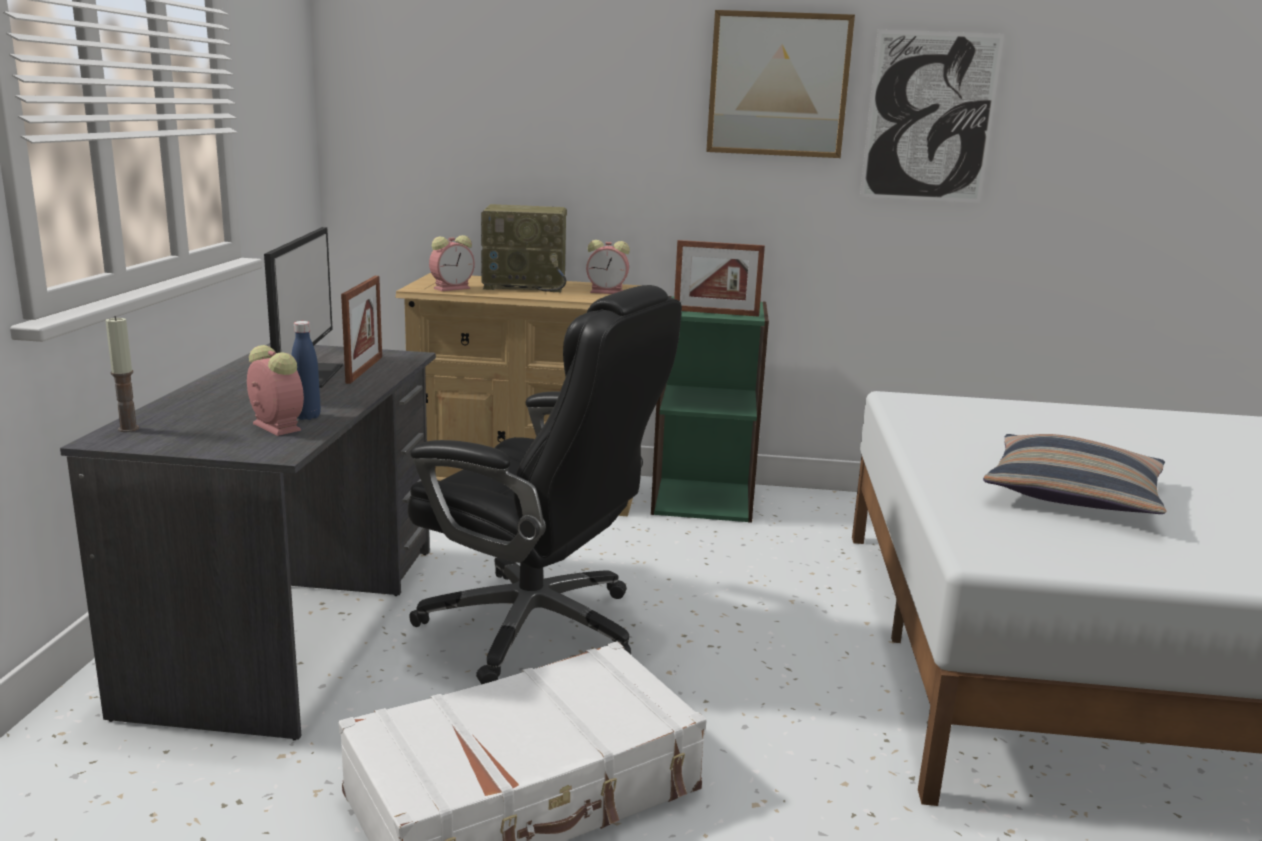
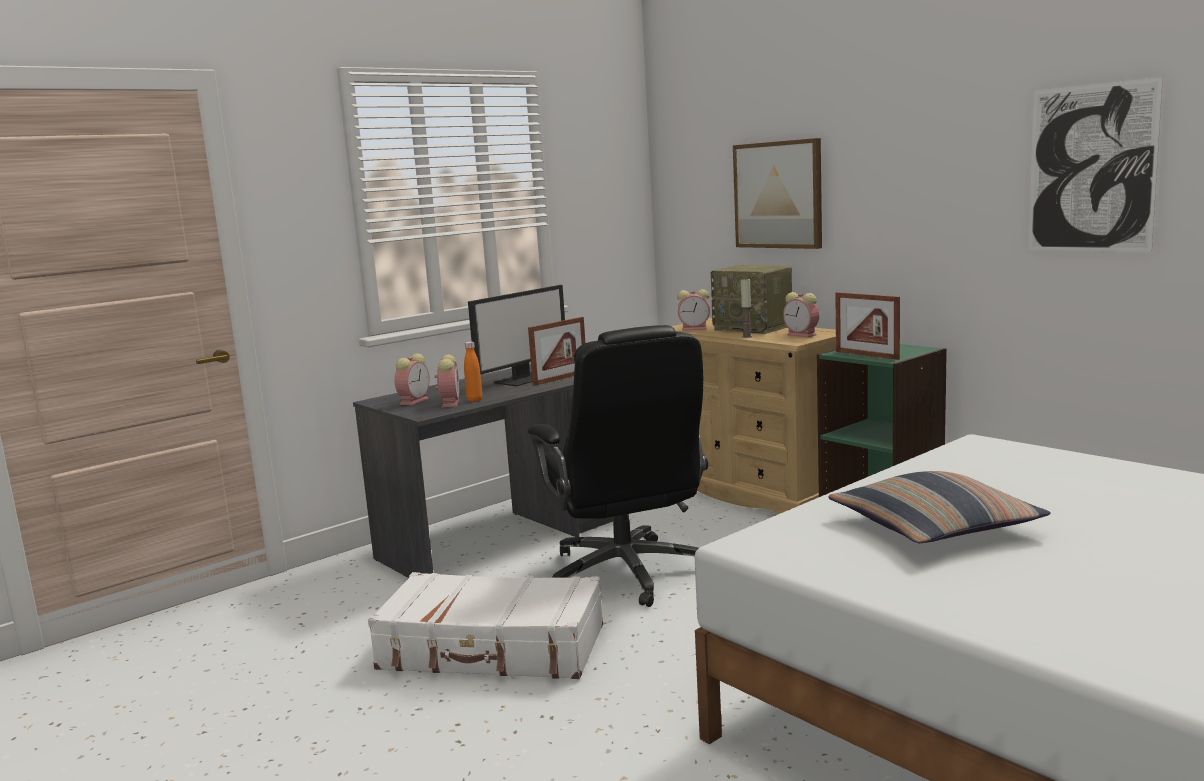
camera: 45 degrees right, 5 degrees down
(128, 429) = (392, 397): candle -> candle (747, 337)
(195, 431) = (414, 401): none -> alarm clock
(307, 417) = (474, 400): blue bottle -> orange bottle
(778, 85) = (949, 152): picture -> picture (778, 195)

